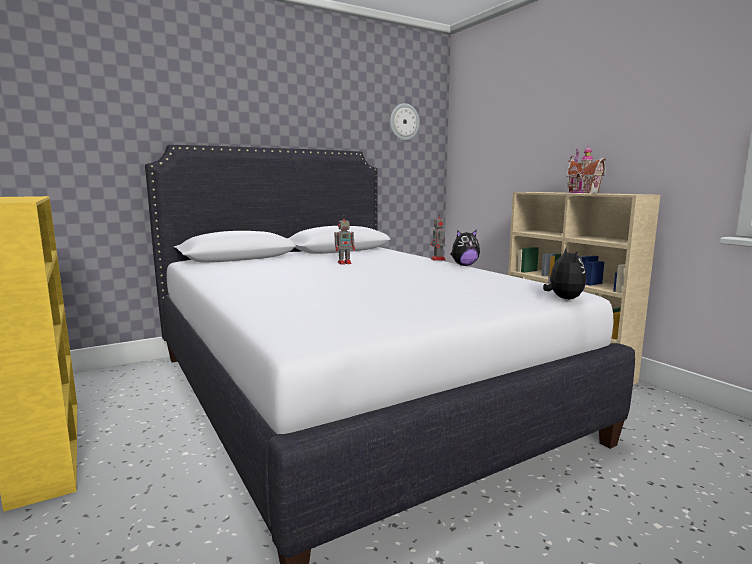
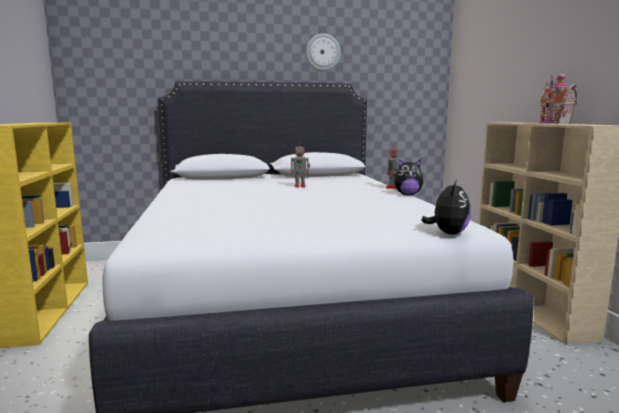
camera: 20 degrees right, 0 degrees up
(404, 122) = (400, 54): wall clock -> wall clock (323, 52)

